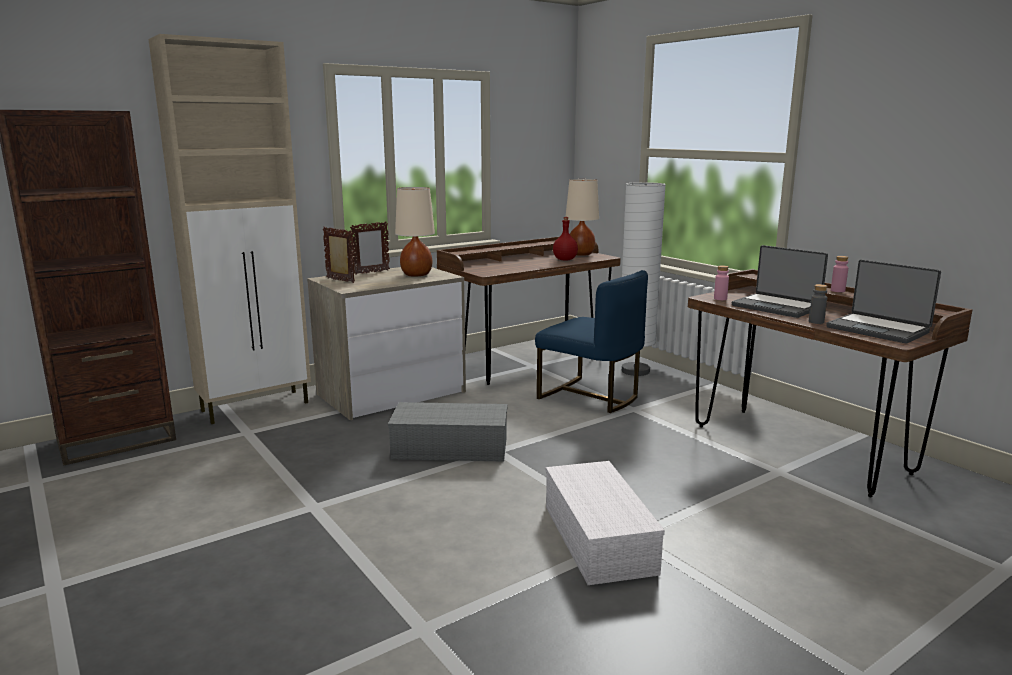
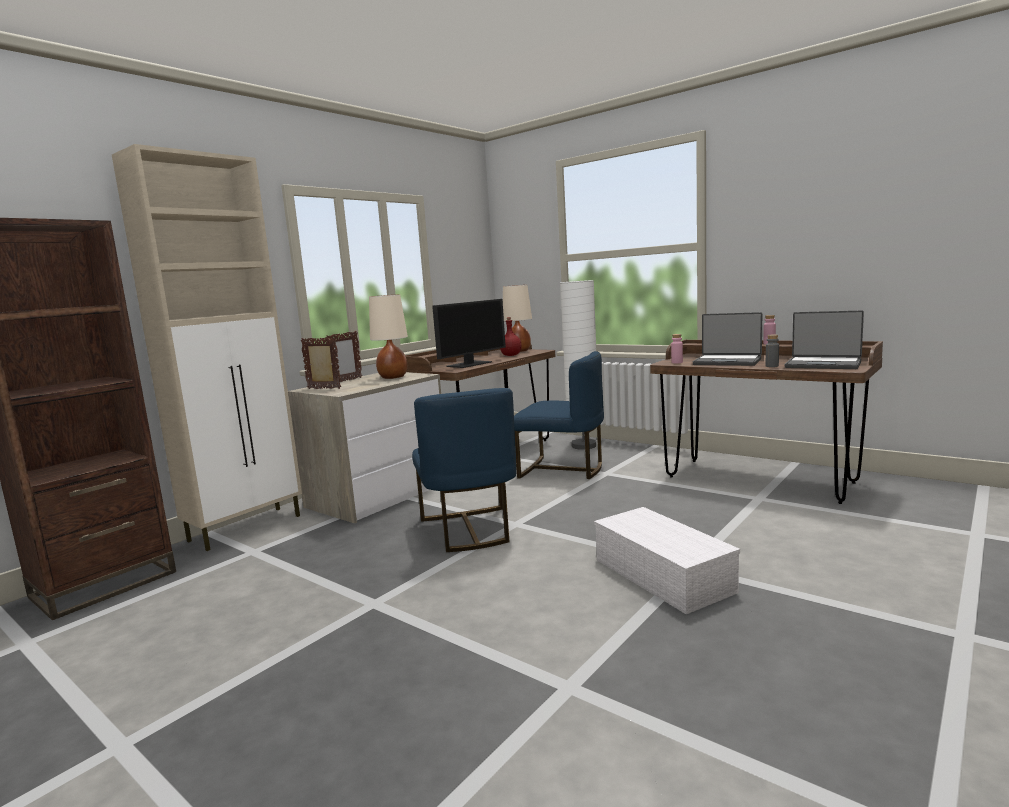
camera: 15 degrees left, 5 degrees down
(448, 448) = (469, 530): grey storage box -> blue chair
(509, 267) = (469, 364): none -> monitor

